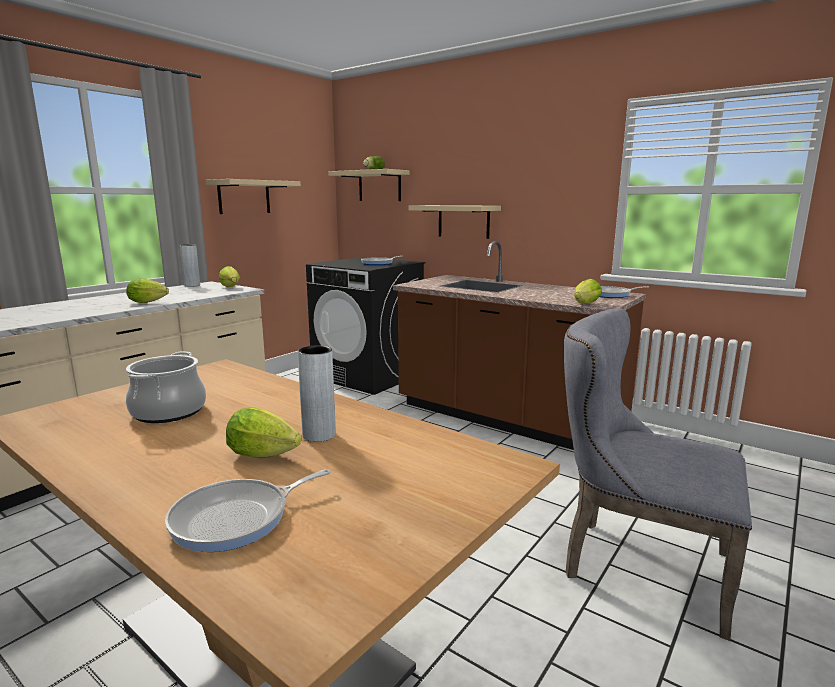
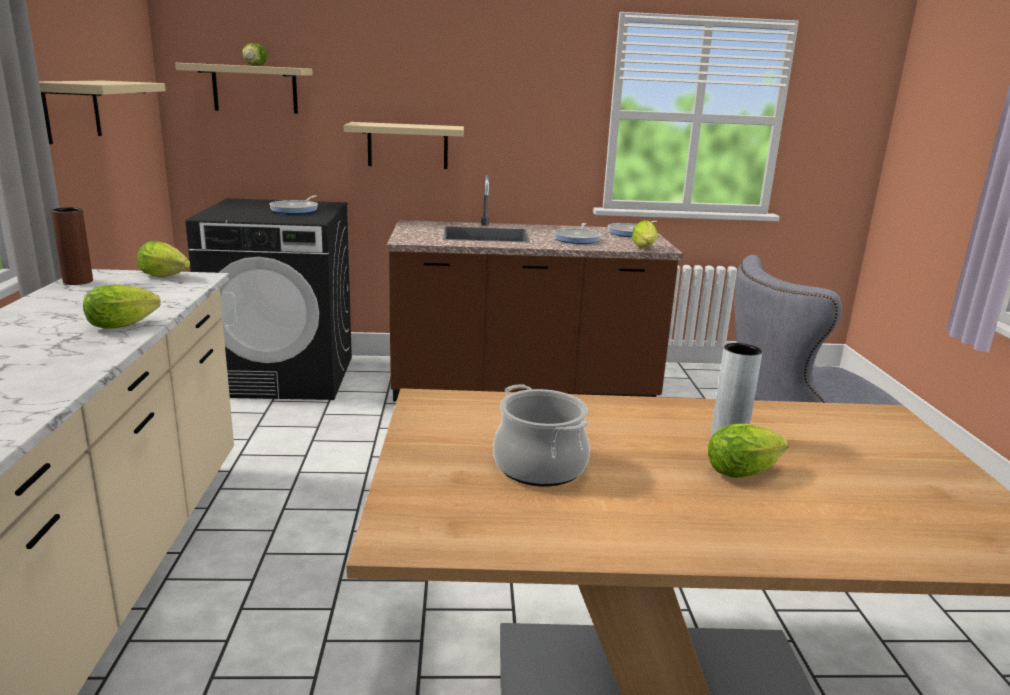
camera: 40 degrees left, 5 degrees up
(192, 285) = (78, 281): grey vase -> brown vase
(237, 519) = (865, 524): frying pan -> frying pan (577, 239)

